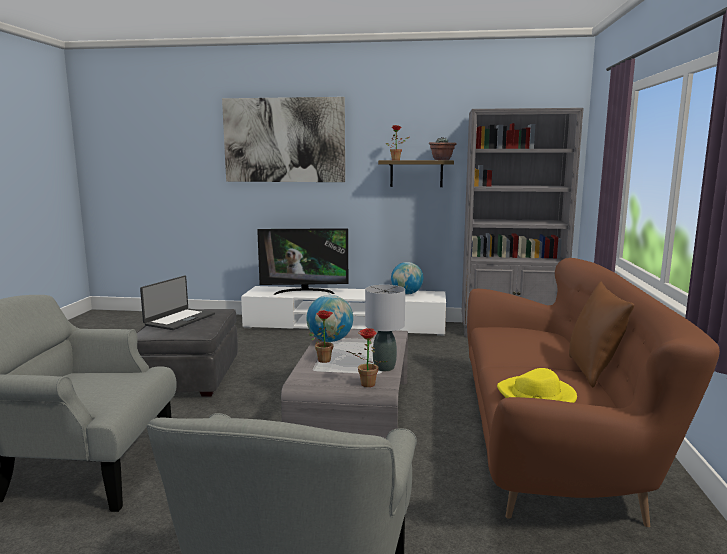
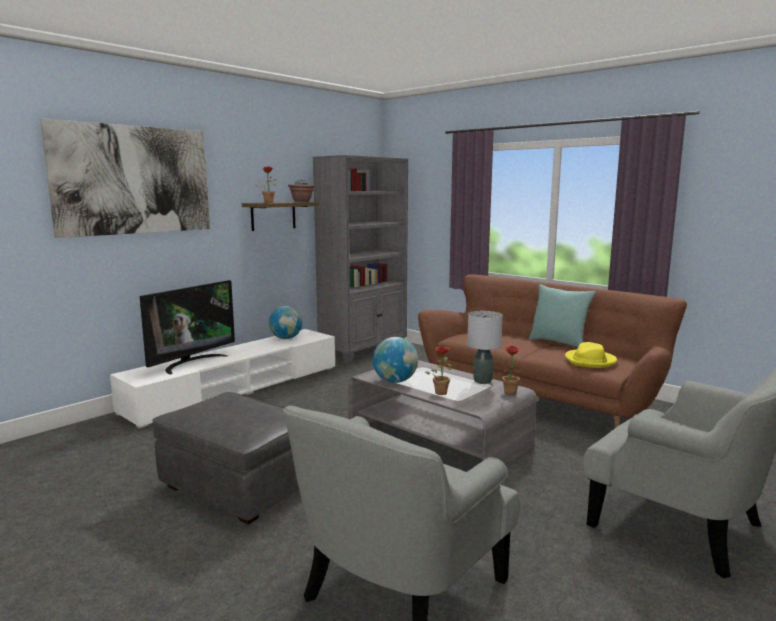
camera: 55 degrees left, 0 degrees up
(179, 319) = (234, 416): laptop -> none
(593, 371) = (558, 343): brown pillow -> turquoise pillow

